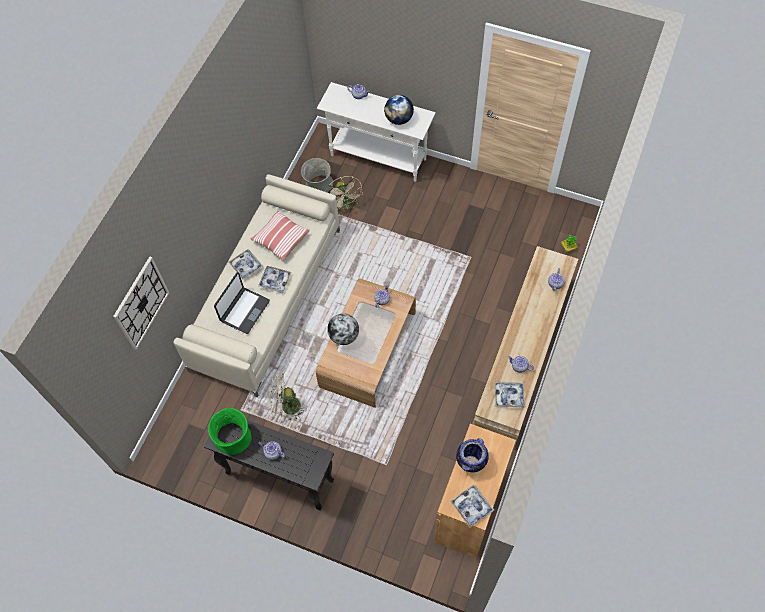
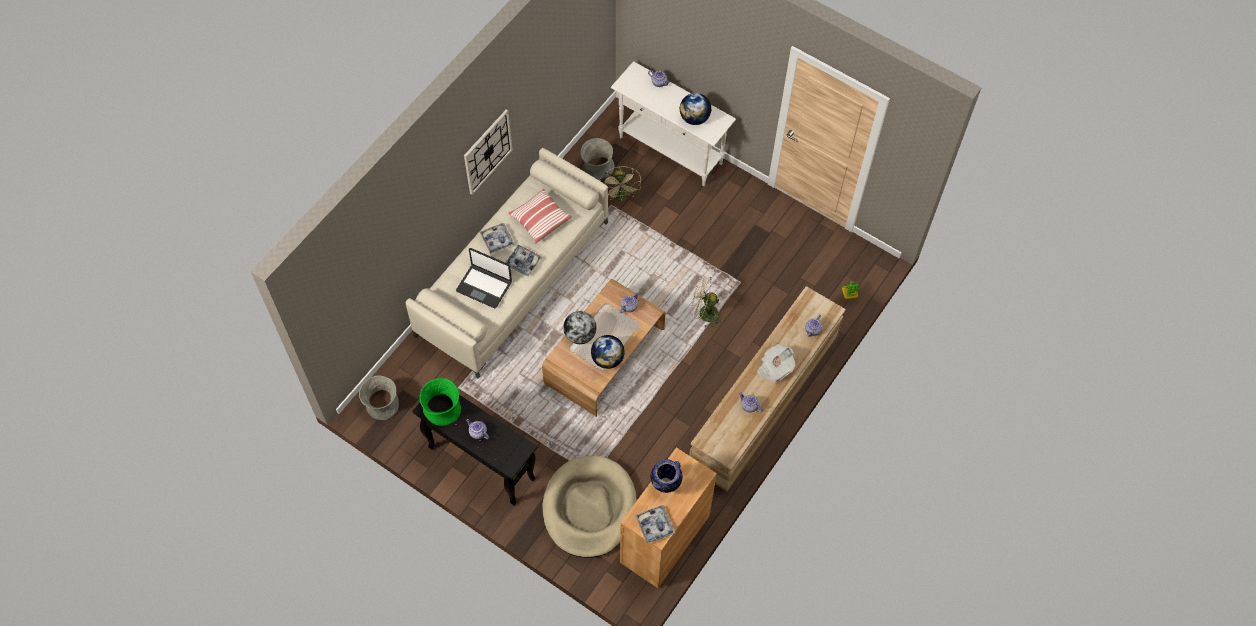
camera: 10 degrees right, 0 degrees up
(141, 303) = (383, 257): wall clock -> wall clock (487, 151)
(172, 443) = (382, 405): none -> grey vase
(244, 310) = (484, 286): laptop -> laptop turned 75 degrees clockwise
(286, 407) = (505, 395): beige fan -> beige fan (704, 313)
(375, 352) = (607, 359): none -> globe
(391, 496) = (589, 508): none -> beige dog bed
(509, 396) = (730, 433): tray -> none
(531, 326) = (774, 368): none -> newspaper

